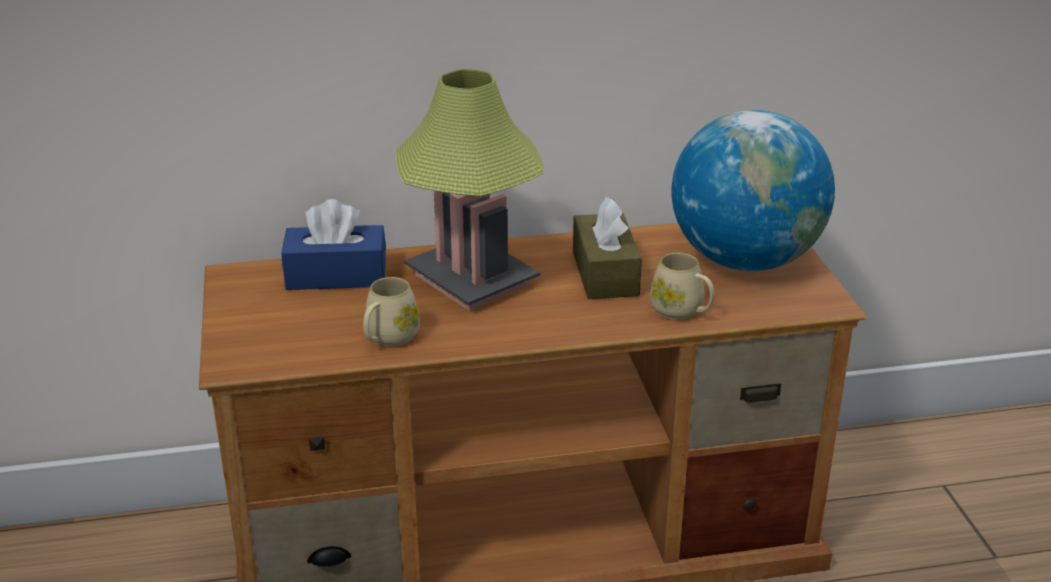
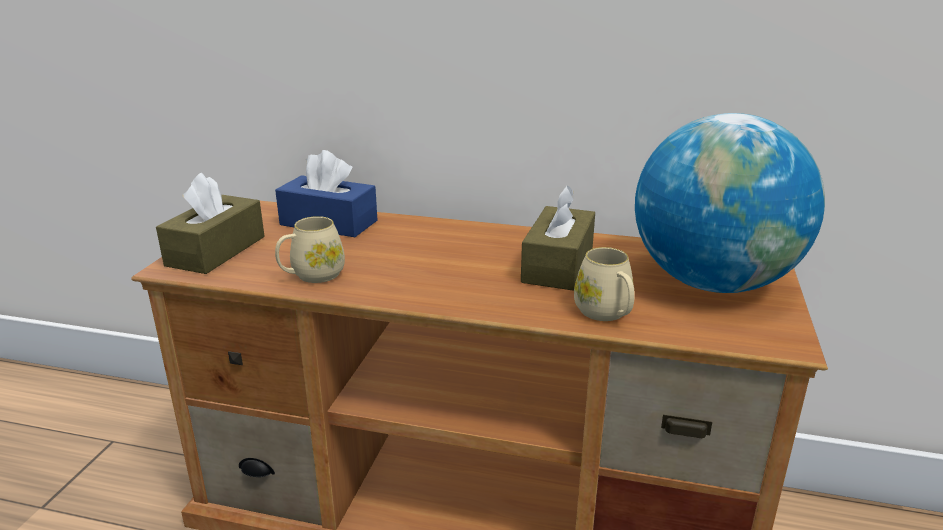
camera: 25 degrees right, 5 degrees down
(255, 336) = (216, 251): none -> brown tissue box
(471, 280) = (432, 247): table lamp -> none

